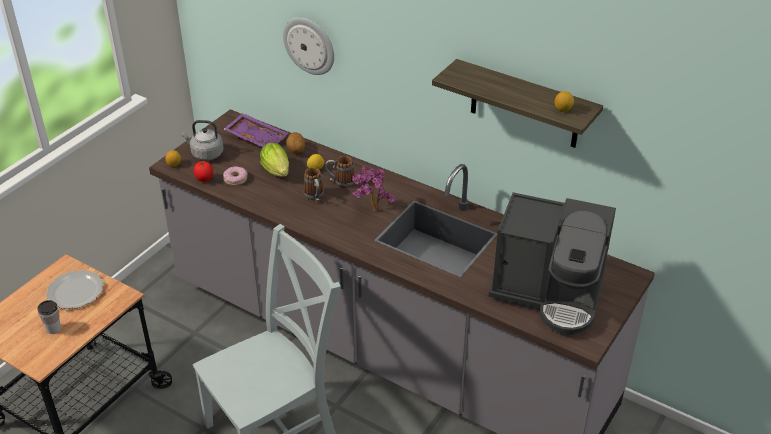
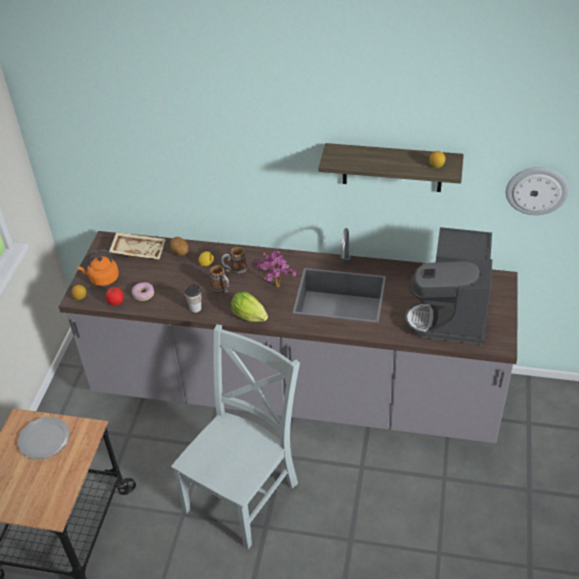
camera: 20 degrees left, 5 degrees up
(53, 329) = (45, 480): cup -> cup (195, 308)
(205, 154) = (102, 279): grey kettle -> orange kettle
(257, 137) = (139, 250): purple tray -> beige tray
(277, 172) = (176, 277): lettuce -> lettuce (251, 317)
(309, 45) = (176, 159): wall clock -> wall clock (536, 190)
(549, 294) = (452, 314): coffee machine -> coffee machine turned 105 degrees clockwise

